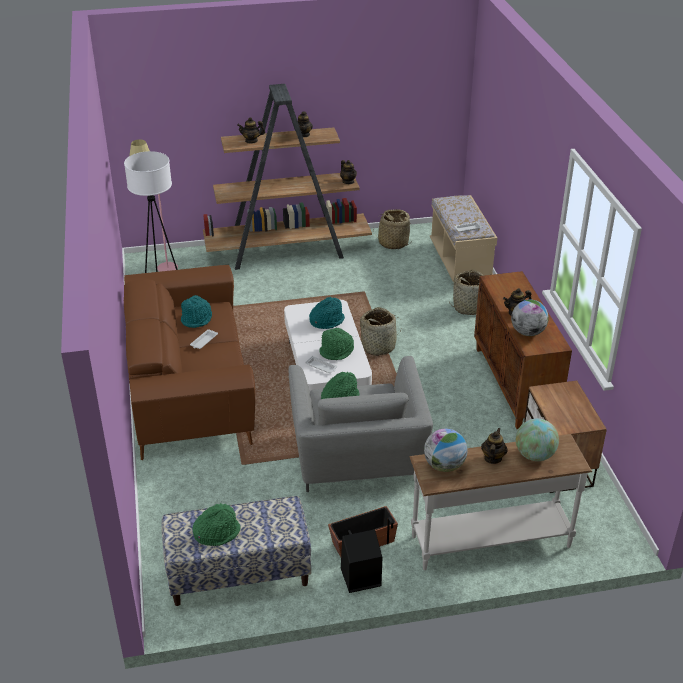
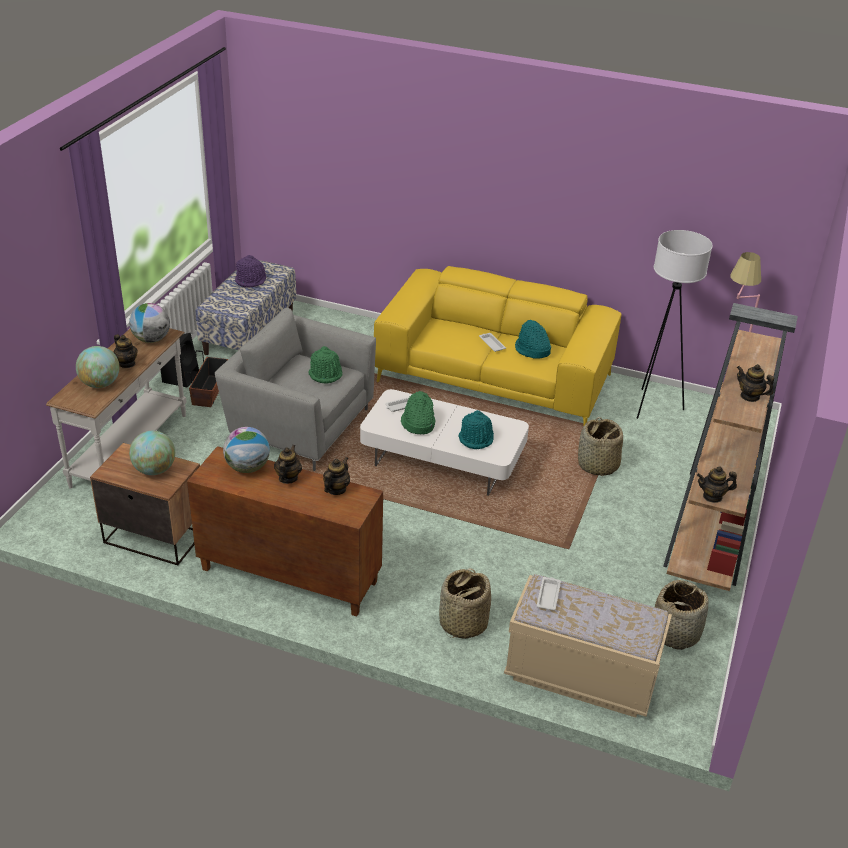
camera: 120 degrees right, 0 degrees up
(190, 383) = (494, 379): brown sofa -> yellow sofa
(217, 532) = (251, 280): green hat -> purple hat
(251, 140) = (754, 354): teapot -> teapot (336, 489)
(378, 346) = (449, 511): basket -> basket (597, 465)
(561, 402) = (154, 470): none -> globe

